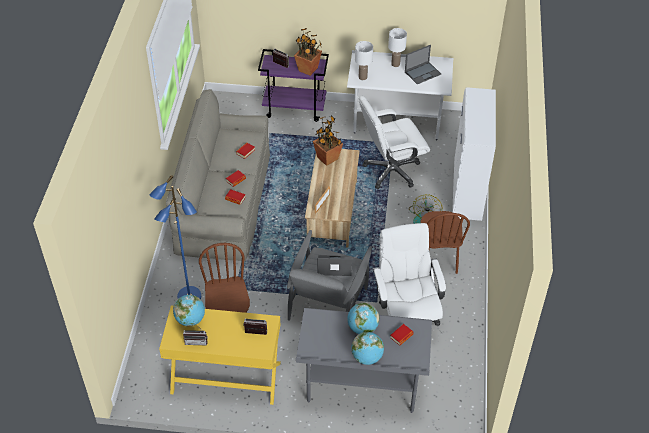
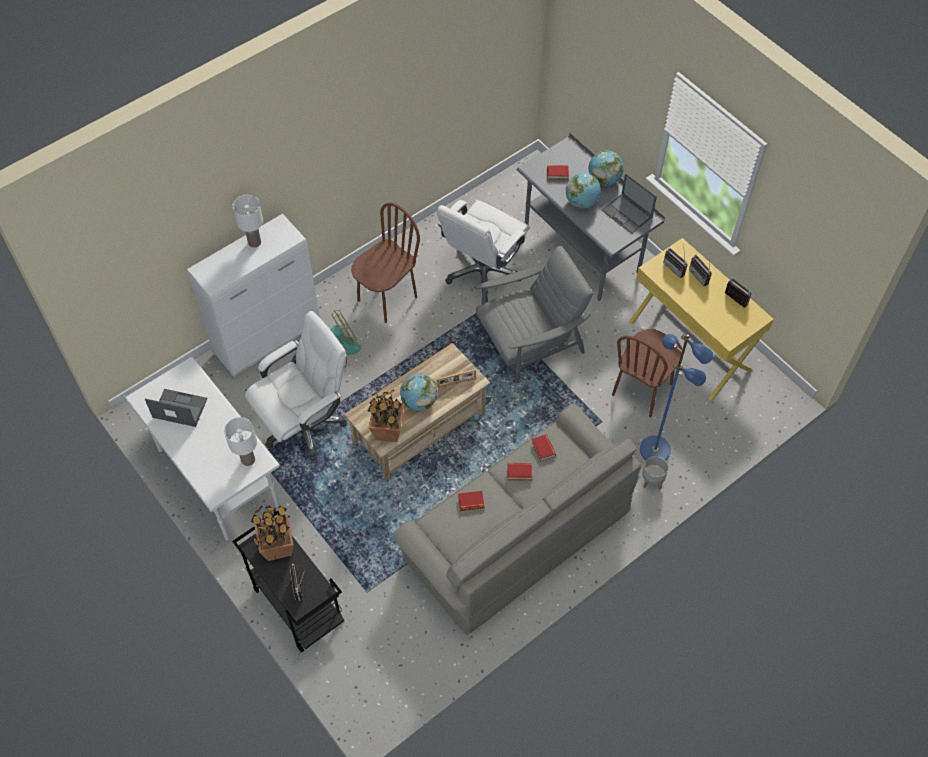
camera: 135 degrees left, 10 degrees up
(175, 279) = (652, 481): none -> grey planter
(190, 320) = (722, 323): globe -> globe (419, 401)
(233, 341) = (701, 276): none -> radio
(295, 108) = (297, 605): purple cart -> black cart
(334, 266) = (515, 318): laptop -> laptop (627, 214)
(391, 171) = (304, 424): white office chair -> white office chair turned 60 degrees counterclockwise
(395, 64) = (188, 447): white table lamp -> white table lamp (254, 242)

